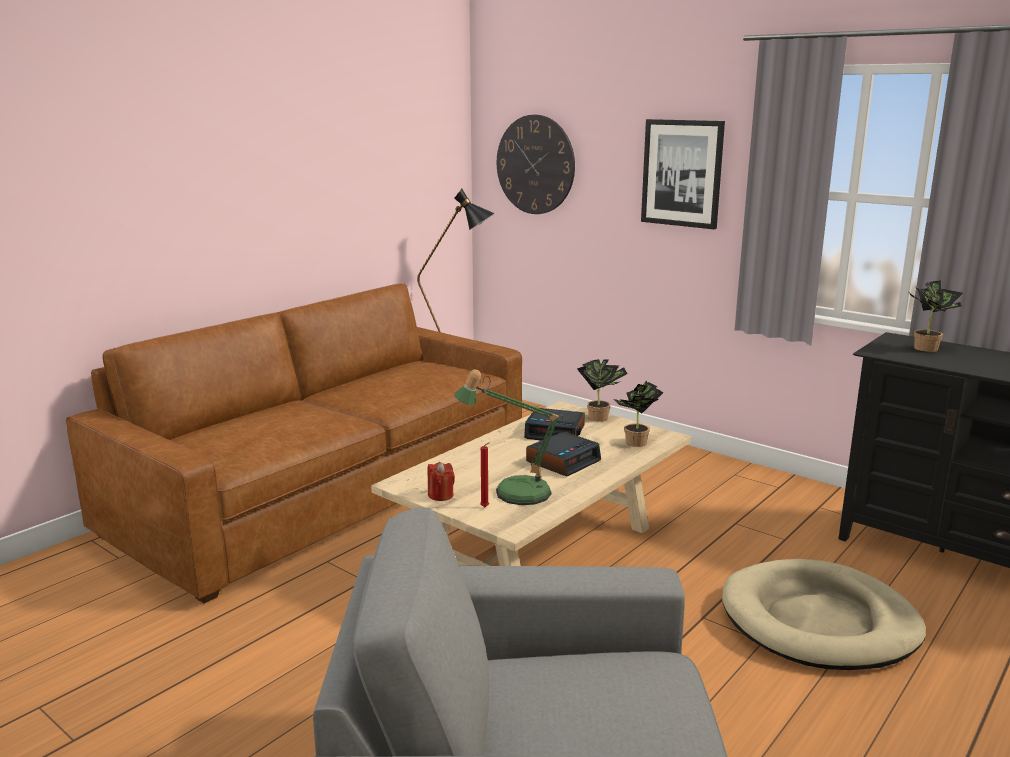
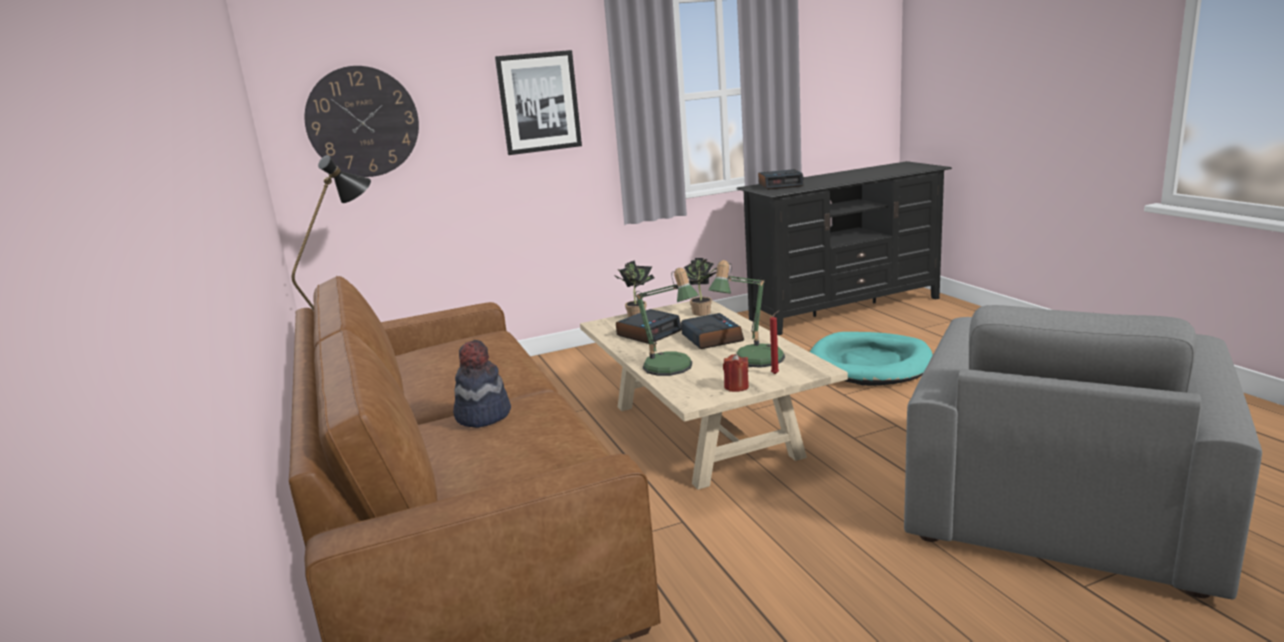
camera: 60 degrees left, 0 degrees up
(307, 411) = (482, 415): none -> hat
(468, 460) = (671, 369): none -> table lamp
(819, 621) = (870, 364): beige dog bed -> turquoise dog bed
(926, 348) = (781, 185): potted plant -> alarm clock

